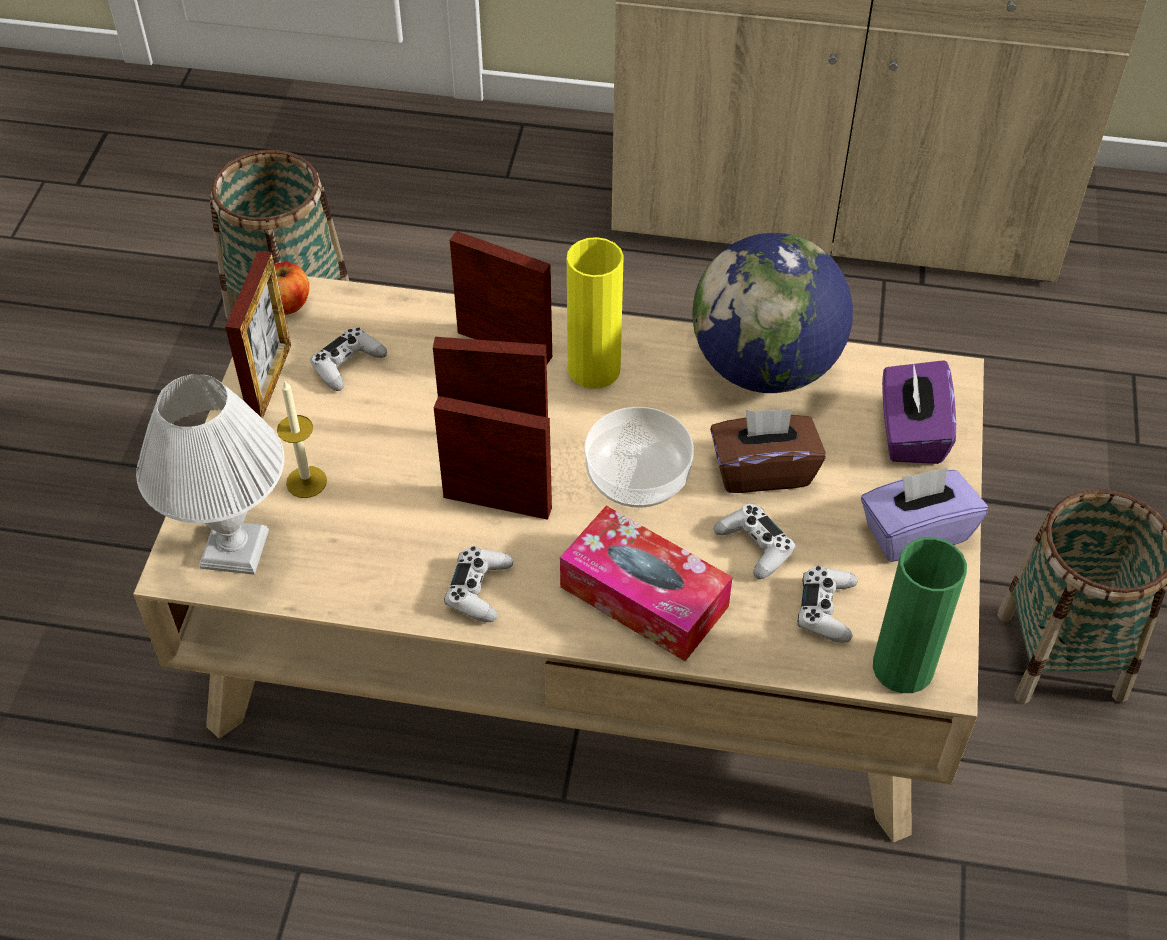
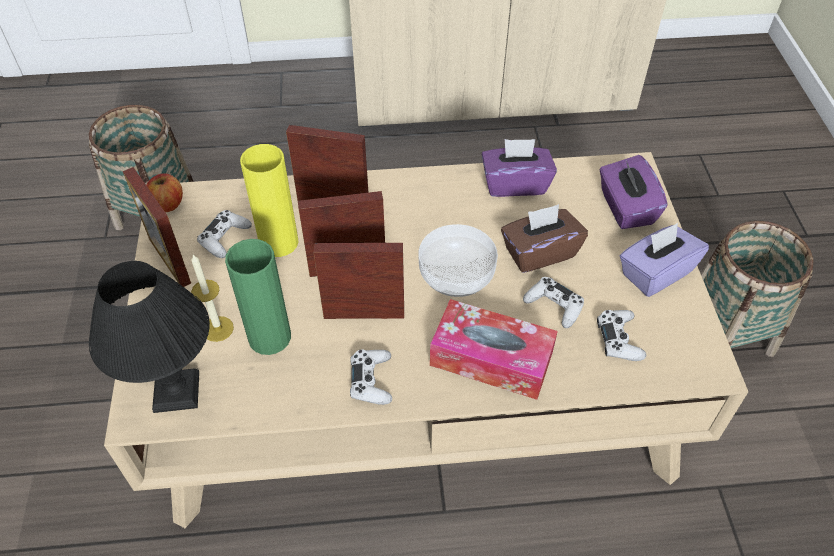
camera: 15 degrees left, 0 degrees up
(237, 548) = (178, 391): white table lamp -> black table lamp
(270, 381) = (170, 261): picture frame -> picture frame turned 150 degrees clockwise
(594, 369) = (401, 207): yellow vase -> yellow vase (279, 242)
(765, 367) = (515, 184): globe -> purple tissue box
(903, 667) = (686, 368): green vase -> green vase (269, 337)

